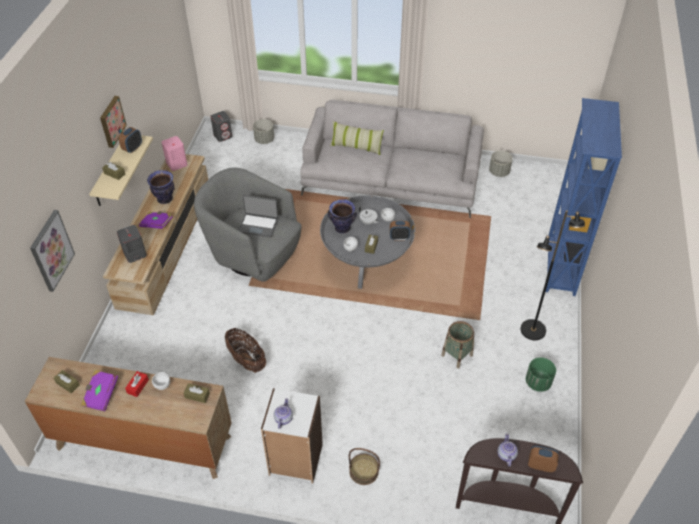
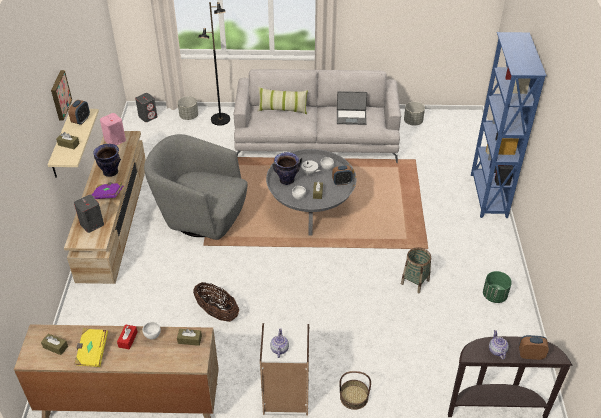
camera: 10 degrees left, 5 degrees down
(51, 250) = (22, 218): picture -> none
(101, 395) = (92, 352): purple book -> yellow book
(258, 225) = (207, 185): laptop -> laptop (351, 117)
(533, 330) = (478, 252): black floor lamp -> black floor lamp (220, 120)

